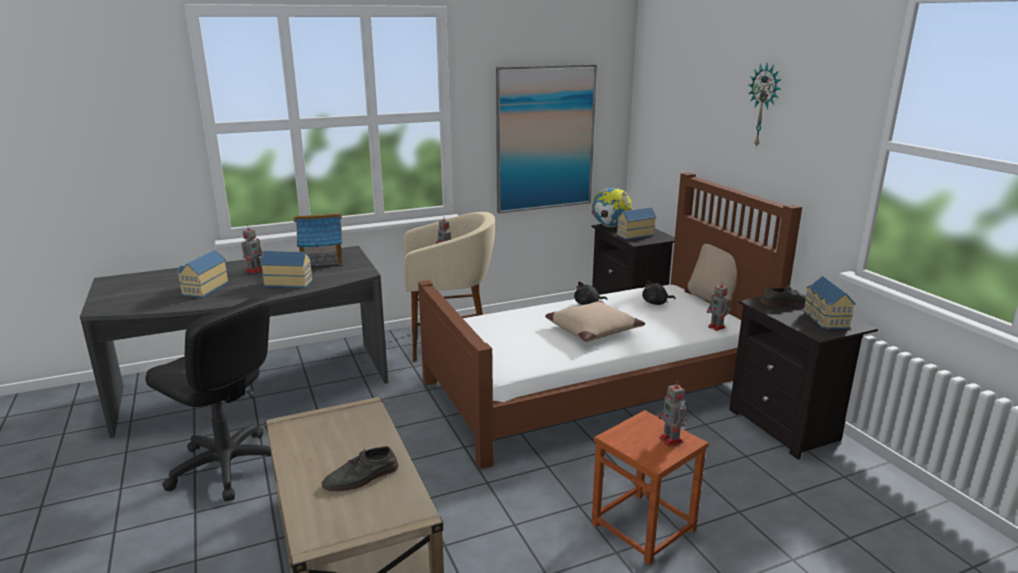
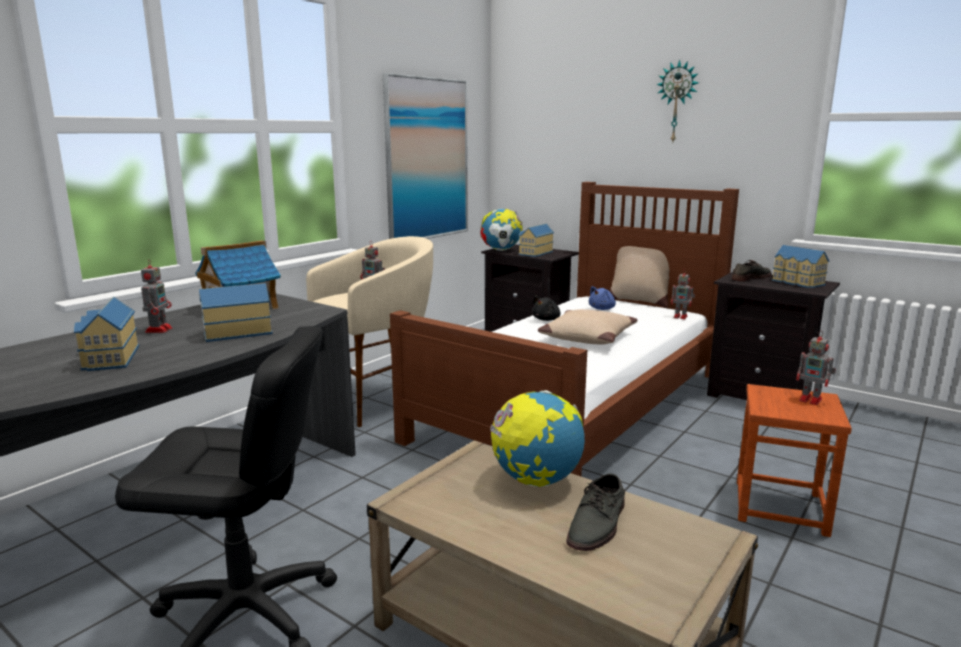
camera: 30 degrees left, 5 degrees down
(371, 437) = (536, 481): none -> globe
(656, 303) = (602, 309): black plush toy -> blue plush toy

